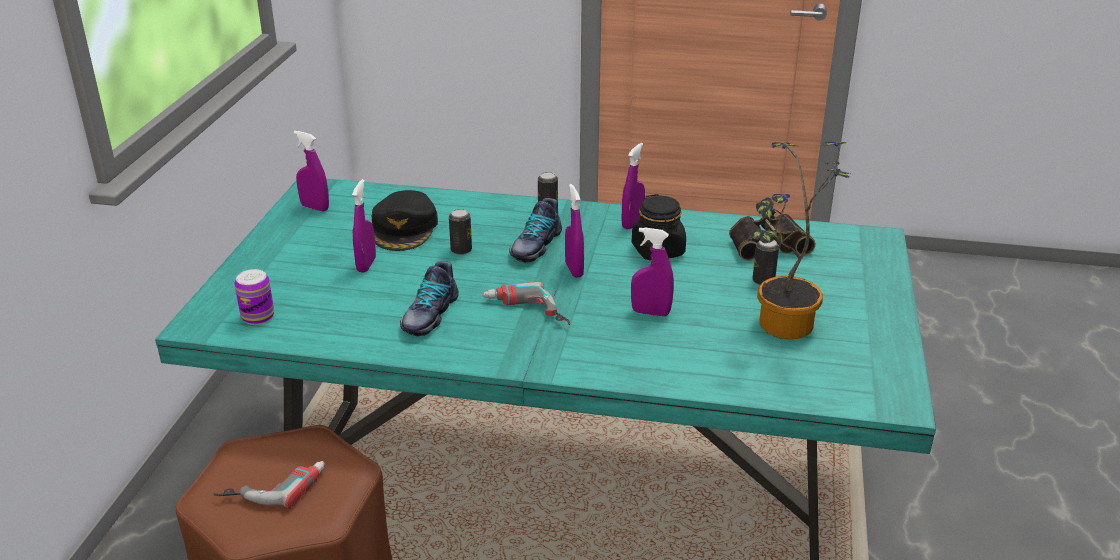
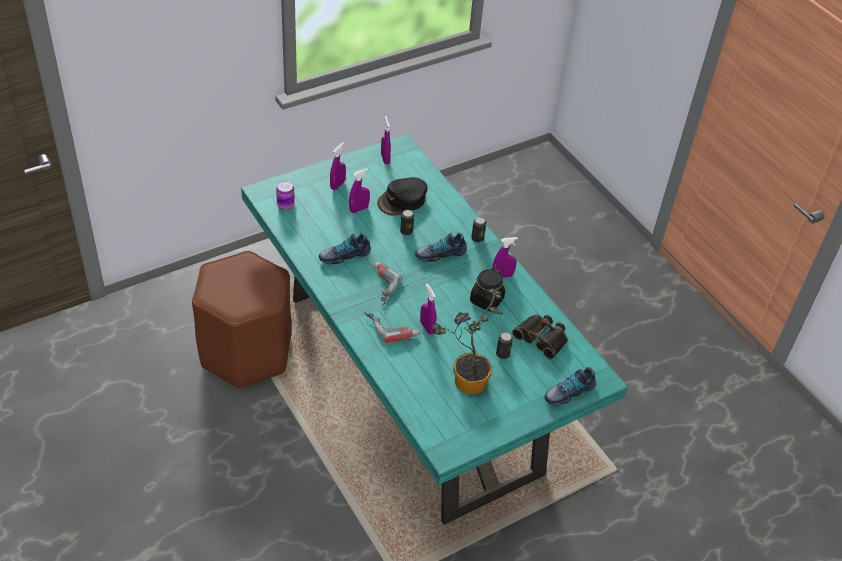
camera: 45 degrees right, 15 degrees up
(273, 485) = (238, 283): power drill -> power drill (392, 326)
(574, 270) = (434, 280): purple spray bottle -> purple spray bottle (337, 185)
(875, 267) = (568, 392): none -> shoe

